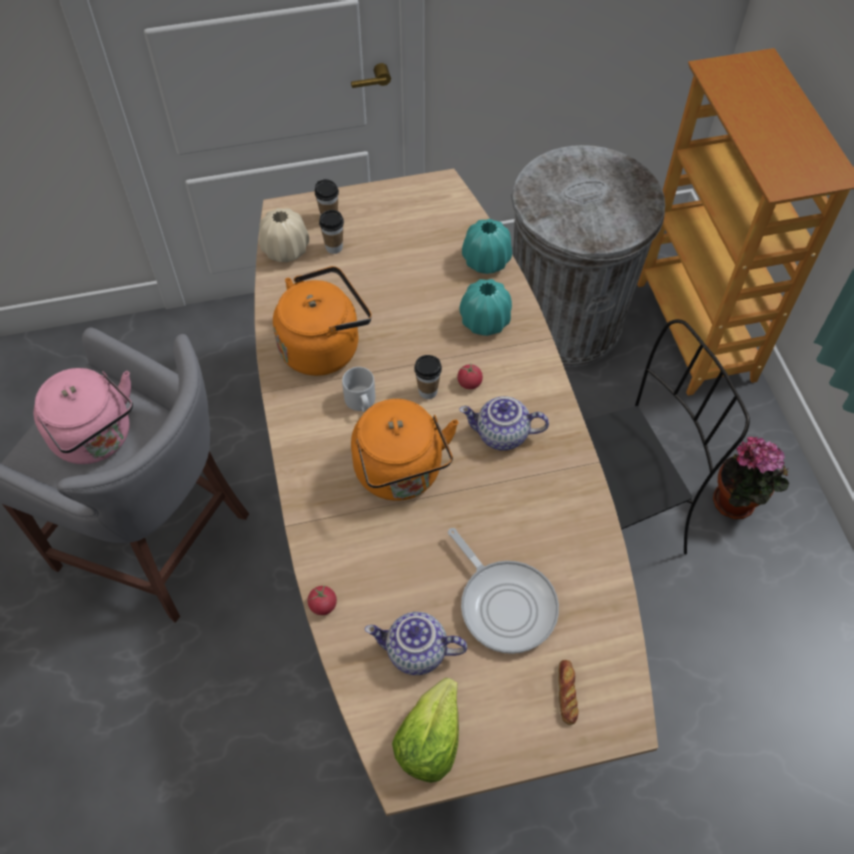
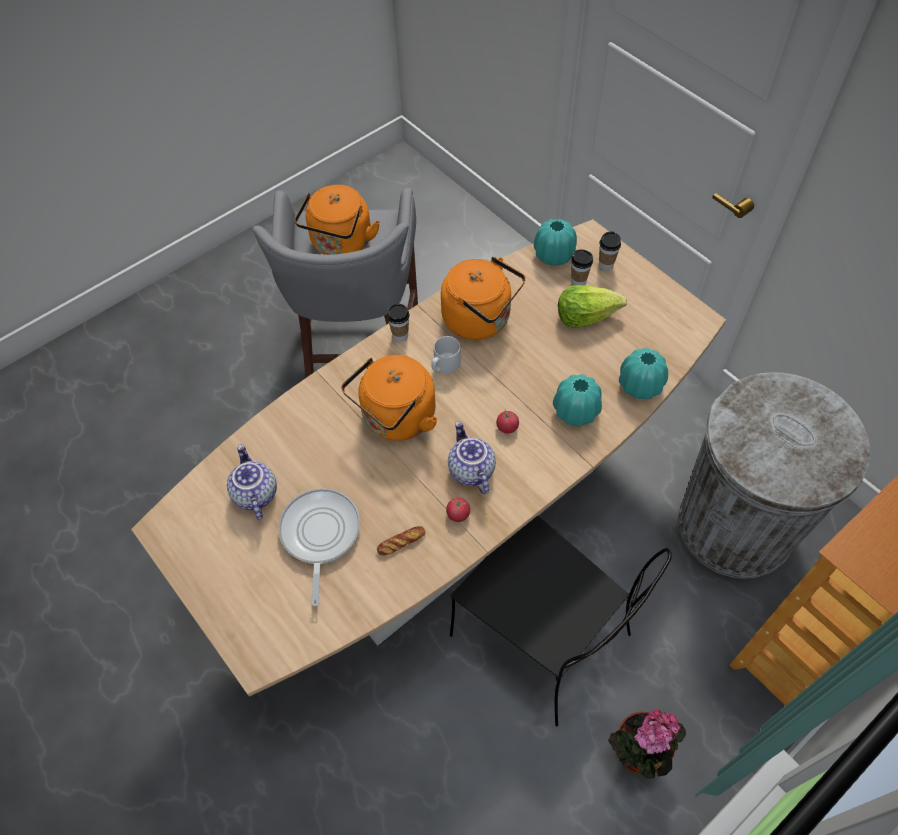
camera: 65 degrees right, 0 degrees up
(97, 438) = (341, 244): pink kettle -> orange kettle
(286, 250) = (554, 255): beige vase -> turquoise vase
(323, 605) = (266, 421): tomato -> tomato (458, 514)
(428, 391) = (481, 403): cup -> cup (400, 336)
(429, 739) = (192, 531): lettuce -> lettuce (586, 315)
(504, 604) = (320, 535): frying pan -> frying pan turned 150 degrees clockwise
(566, 693) = (265, 608): bread -> bread (401, 542)

